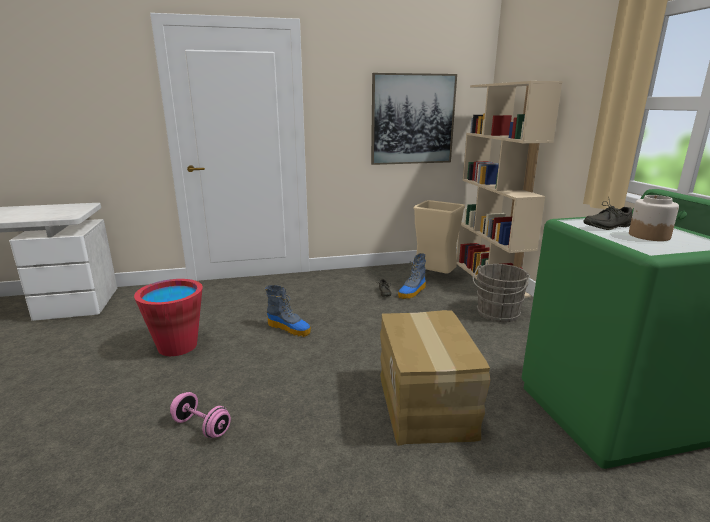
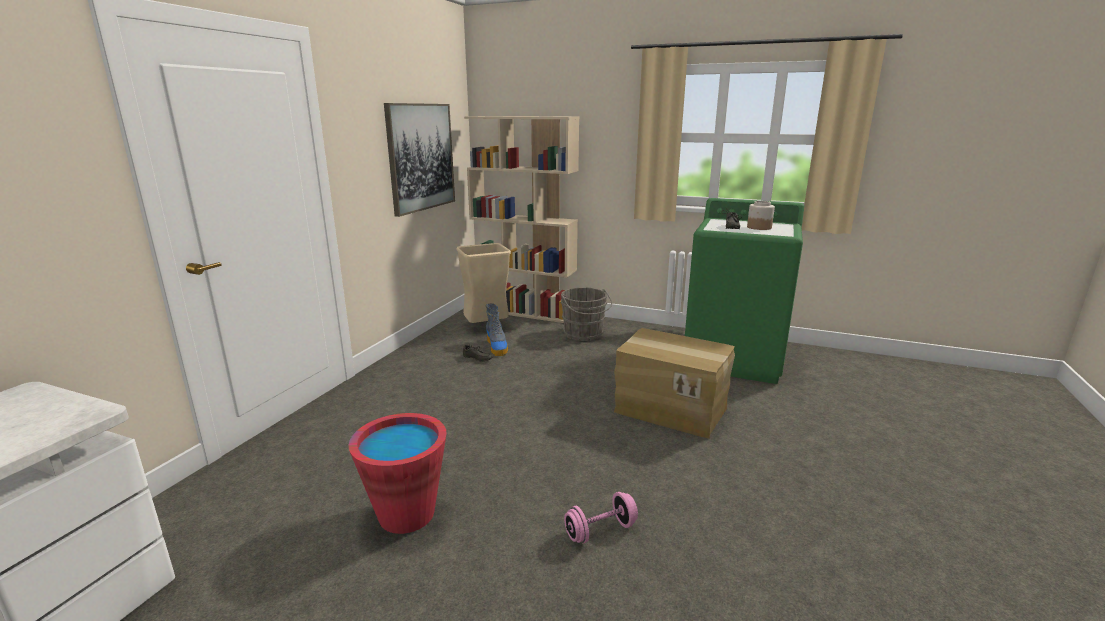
camera: 55 degrees left, 0 degrees up
(289, 328) = (474, 428): boot -> none

